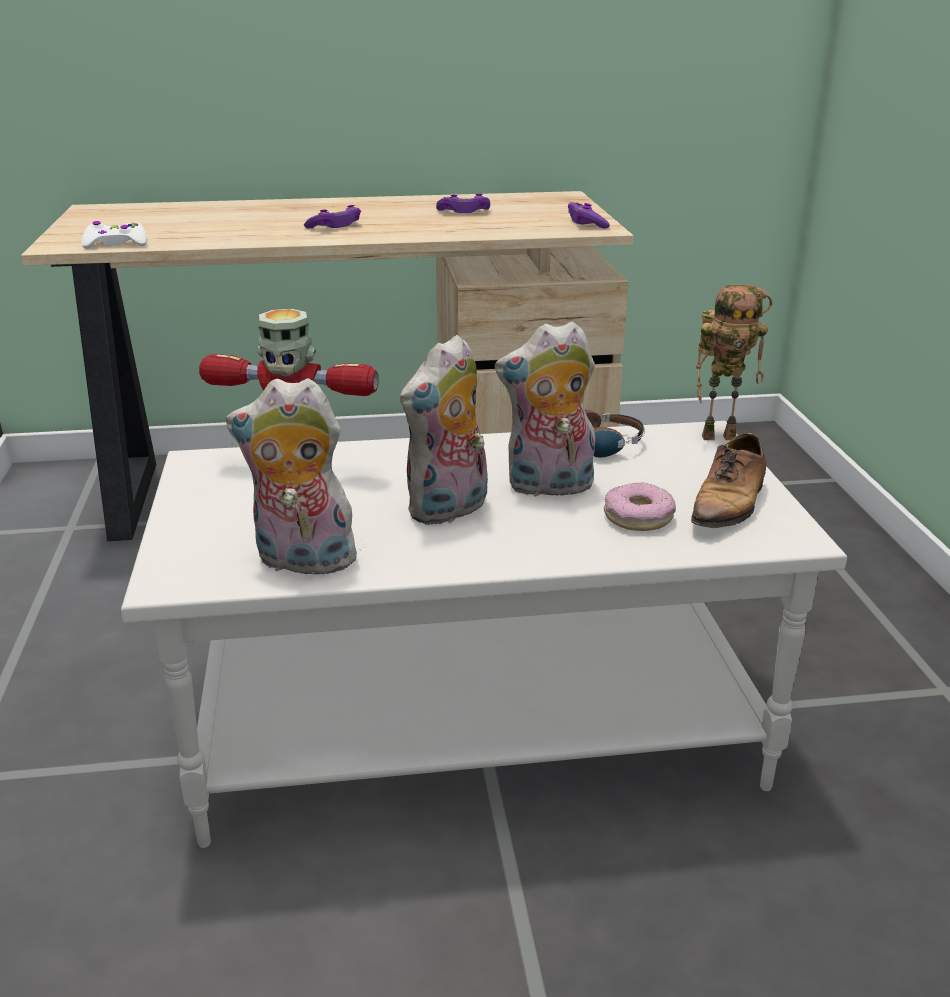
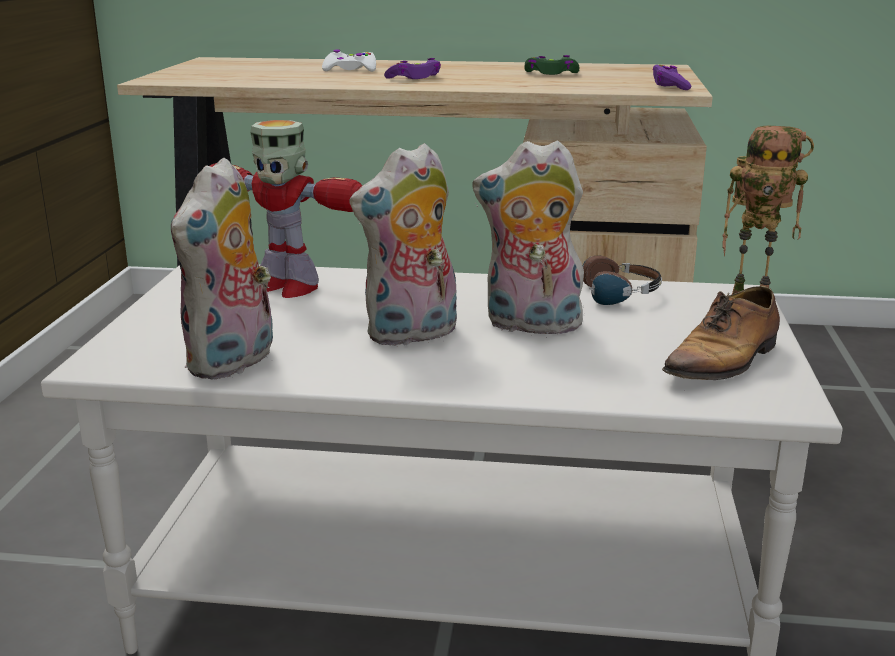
camera: 15 degrees right, 5 degrees down
(115, 244) = (204, 81): white game controller -> white game controller (350, 70)
(301, 562) = (233, 363): plush toy -> plush toy turned 90 degrees counterclockwise
(464, 212) = (551, 74): purple game controller -> green game controller
(637, 517) = (611, 362): donut -> none

